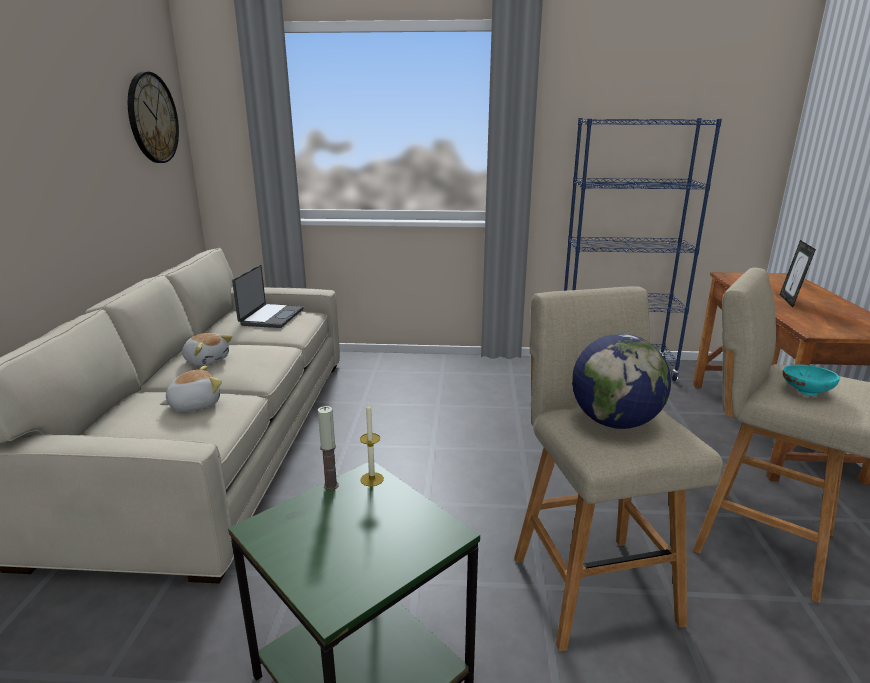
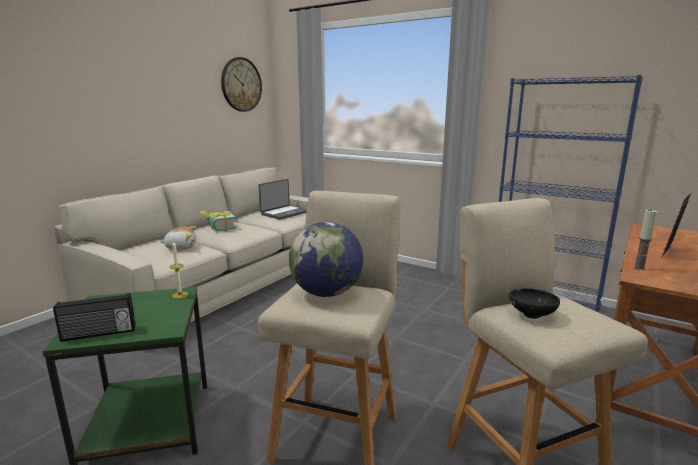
camera: 30 degrees right, 5 degrees down
(207, 360) = (218, 228): plush toy -> book
(331, 485) = (157, 292): candle -> candle (639, 268)
(362, 577) = (99, 333): none -> radio
(805, 391) = (532, 314): turquoise bowl -> black bowl

